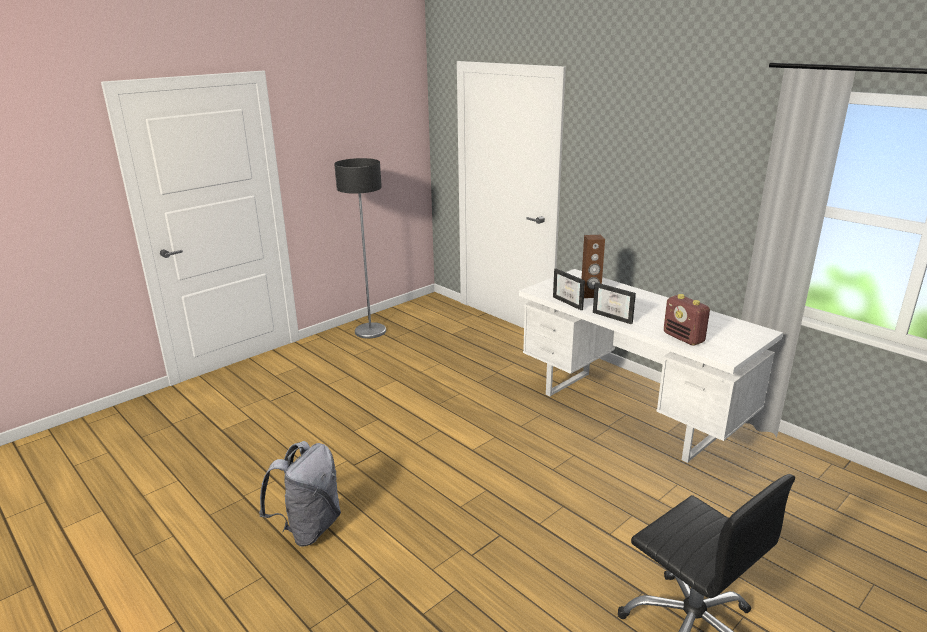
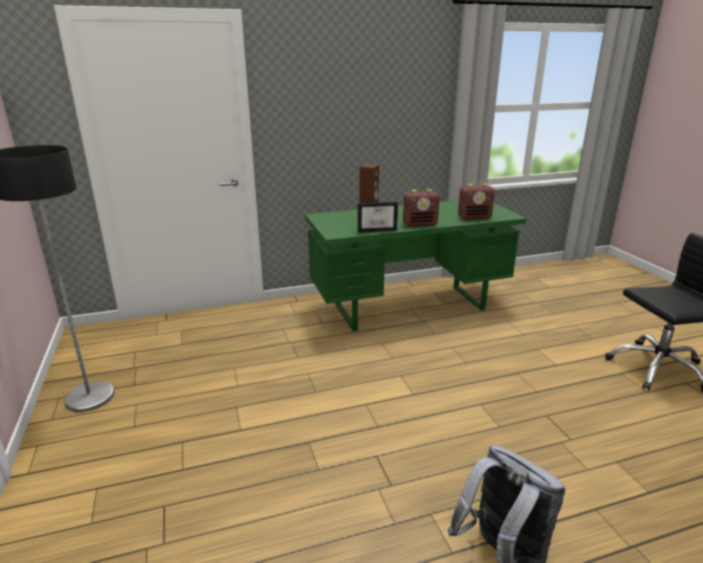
camera: 65 degrees left, 0 degrees up
(615, 317) = (420, 224): picture frame -> radio
(631, 412) = (410, 306): white desk -> green desk

